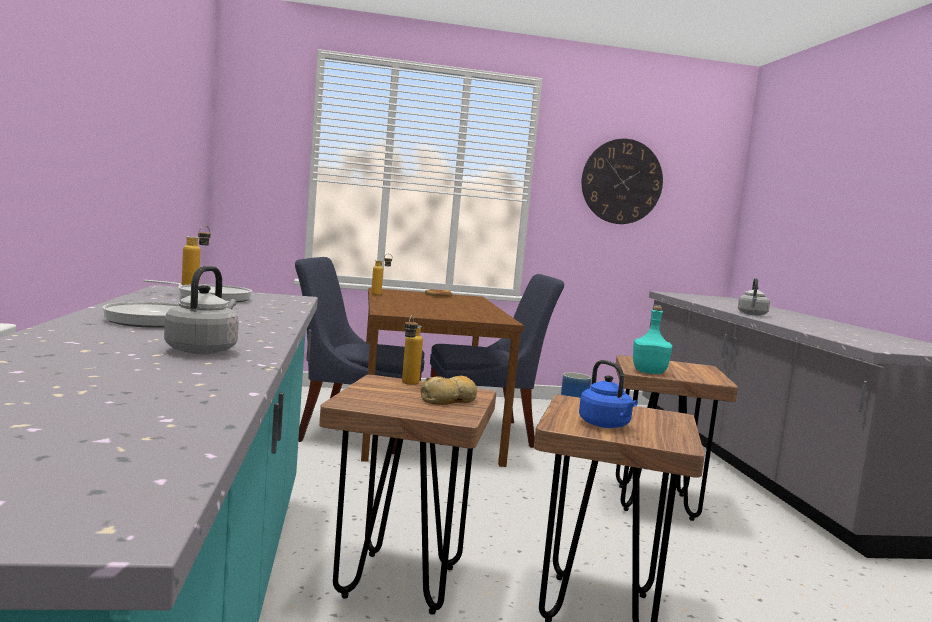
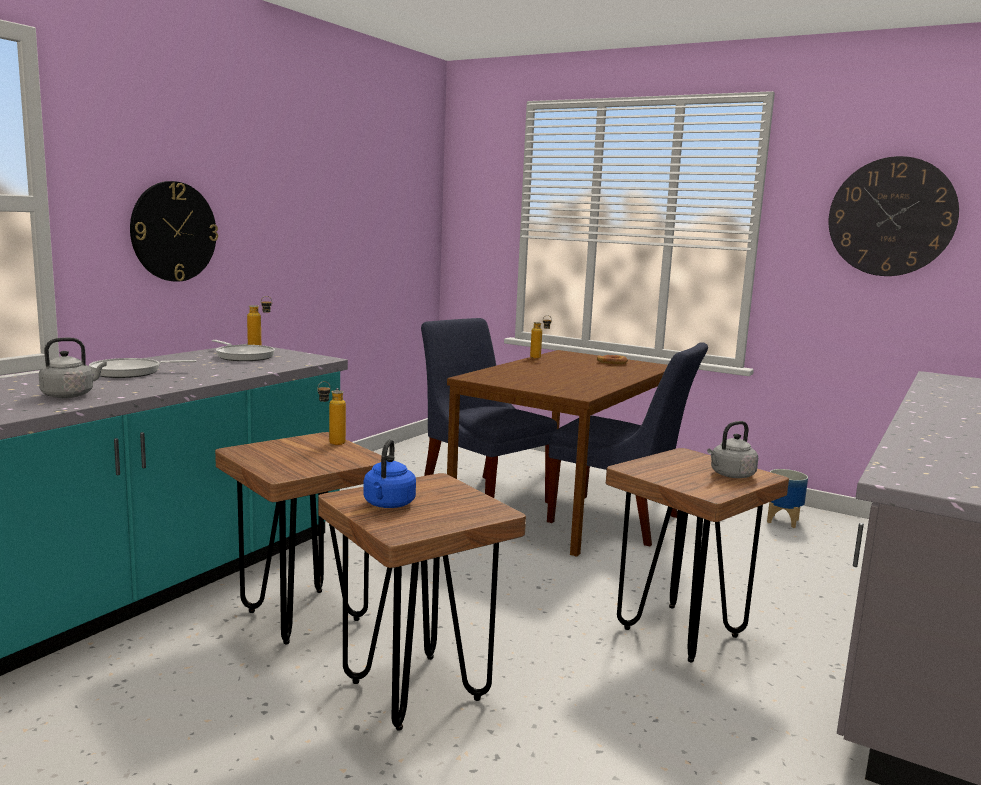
camera: 40 degrees right, 5 degrees up
(76, 135) = (173, 231): none -> wall clock
(449, 400) = (321, 461): bread -> none
(649, 372) = (646, 470): turquoise bottle -> none
(752, 314) = (930, 415): grey kettle -> grey kettle (730, 475)

